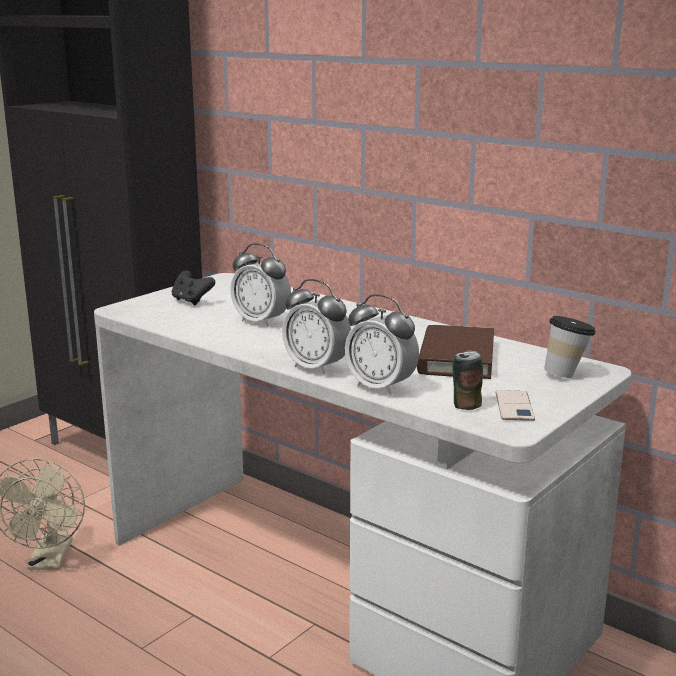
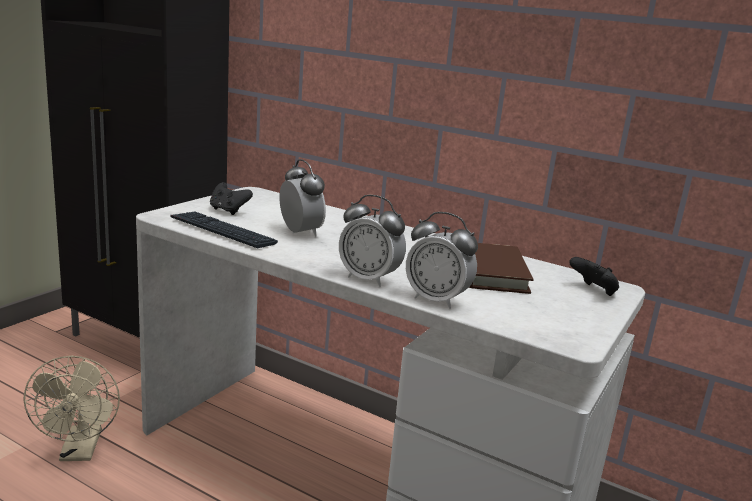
camera: 10 degrees left, 0 degrees up
(178, 323) = (222, 231): none -> keyboard
(261, 322) = (300, 232): alarm clock -> alarm clock turned 150 degrees counterclockwise
(466, 405) = (522, 319): can -> none
(514, 406) = (565, 321): phone -> none
(566, 374) = (593, 291): cup -> black game controller

